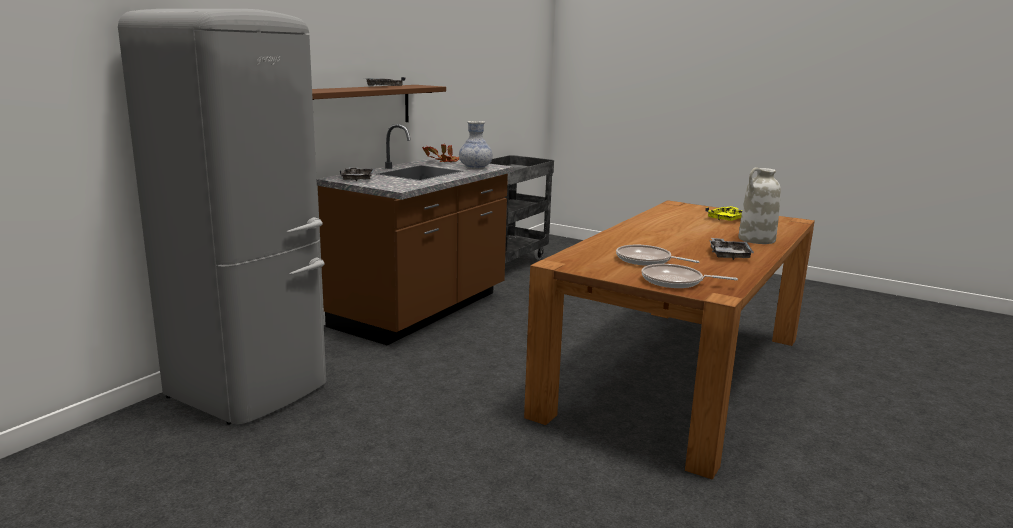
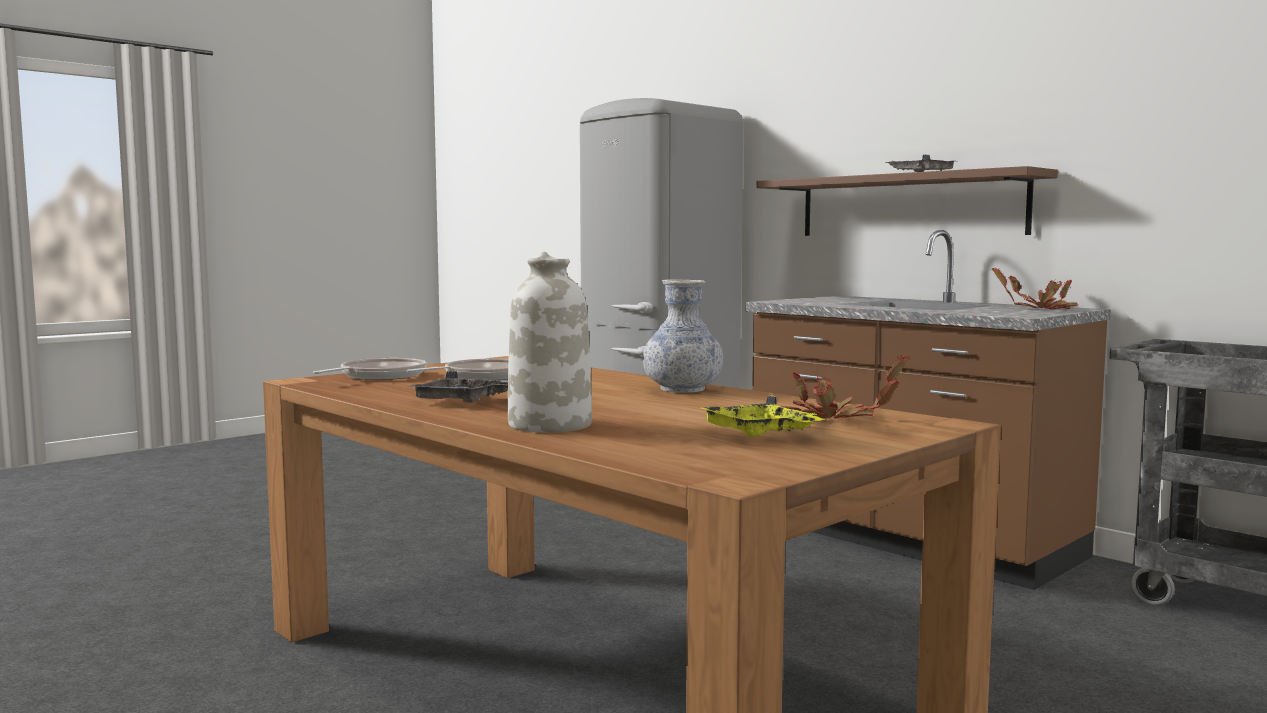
camera: 105 degrees right, 10 degrees down
(358, 179) = (840, 298): grey tray -> none
(475, 168) = (986, 312): vase -> vase (682, 389)
(685, 212) = (834, 419): none -> potted plant

